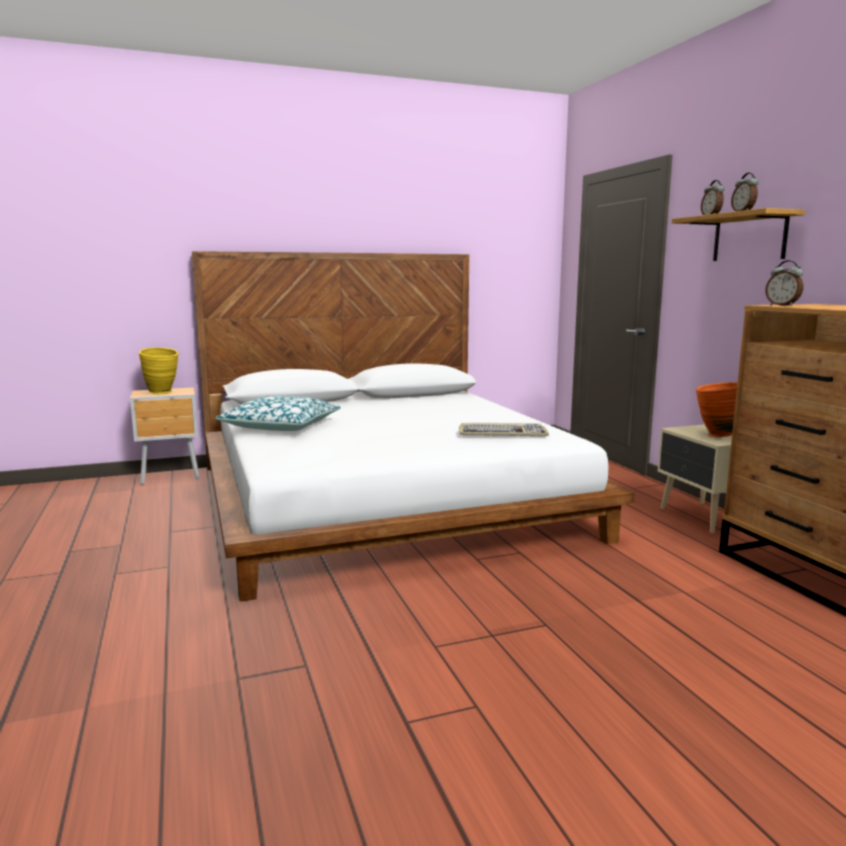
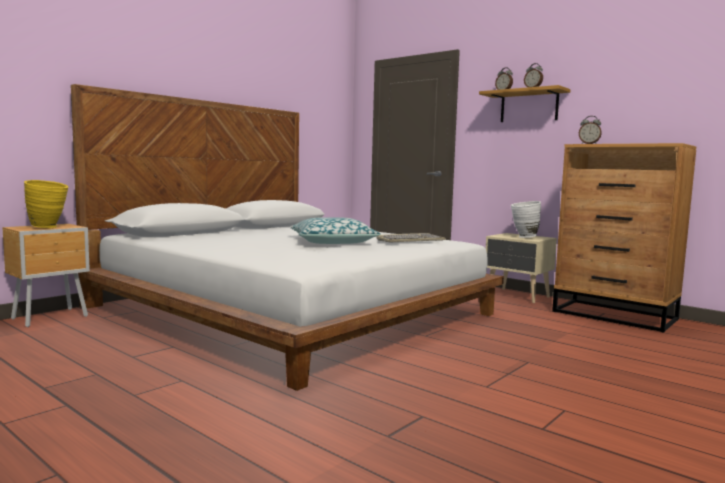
camera: 30 degrees left, 5 degrees down
(281, 426) = (226, 246): pillow -> pillow (333, 242)
(714, 435) = (523, 237): orange vase -> white vase

